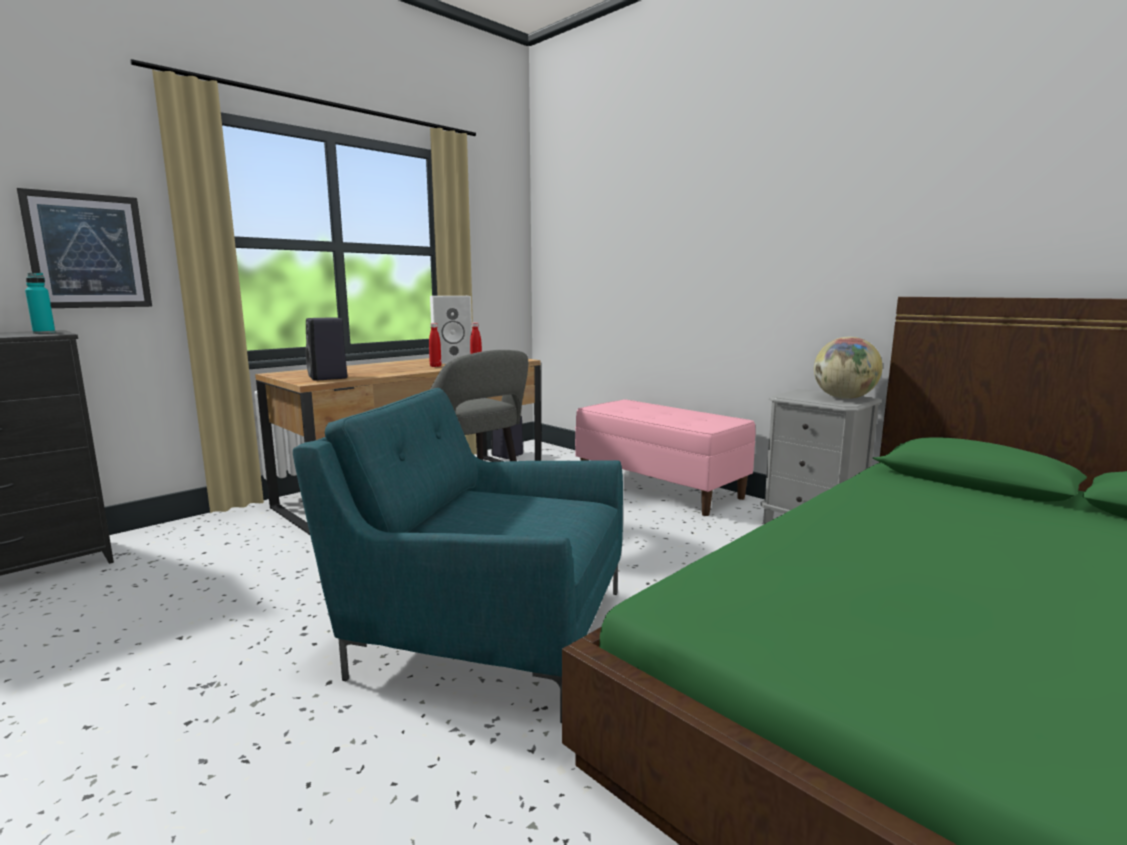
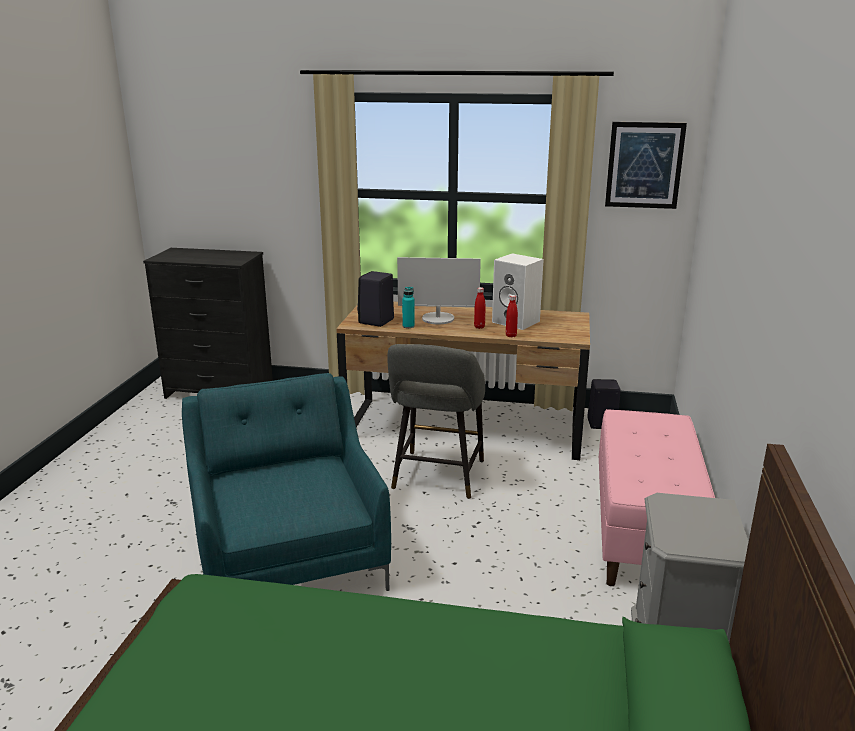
camera: 55 degrees right, 10 degrees up
(44, 333) = (238, 258): turquoise bottle -> turquoise bottle (408, 326)
(88, 251) = (278, 201): picture -> picture (644, 165)
(383, 369) = (438, 319): none -> monitor
(844, 398) = (708, 538): globe -> none

